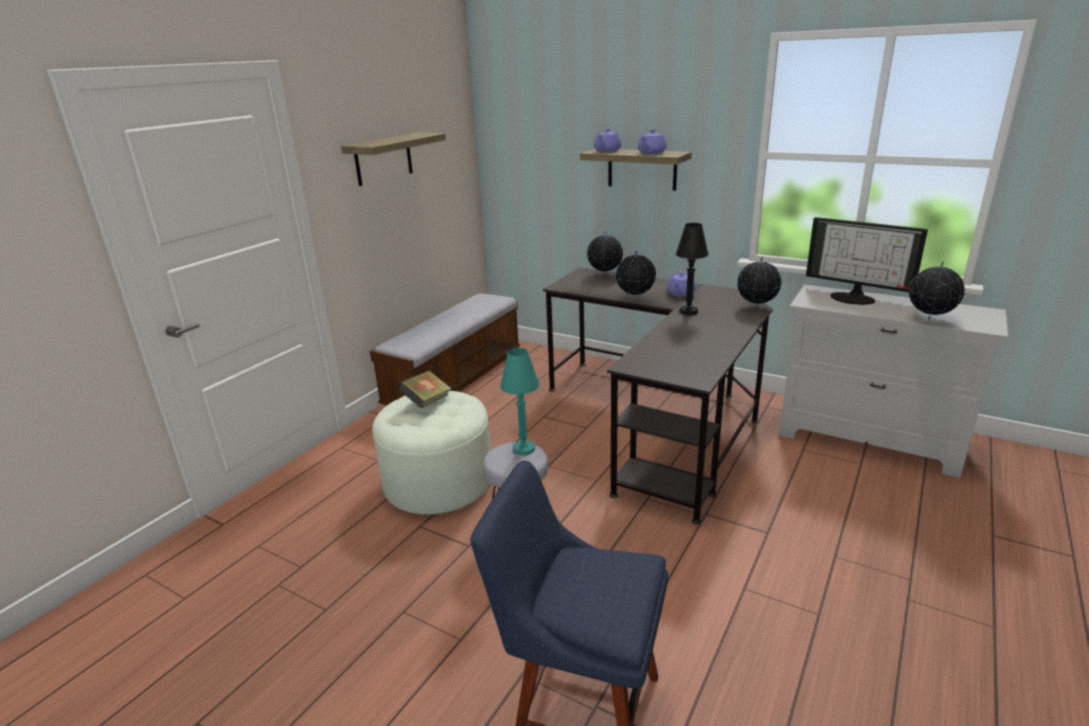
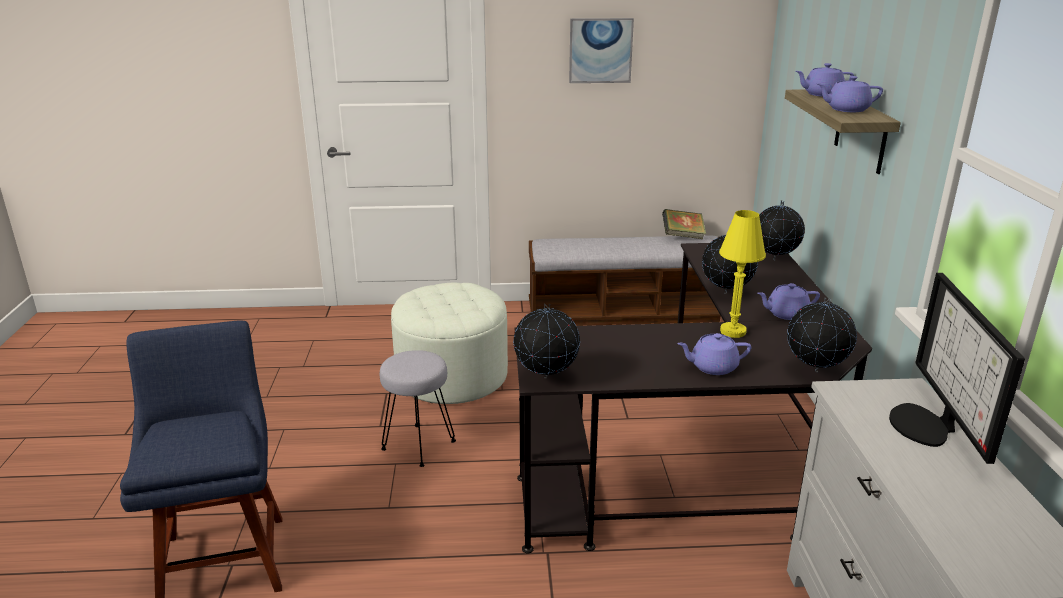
camera: 55 degrees right, 0 degrees up
(383, 159) = (600, 50): shelf -> picture
(426, 402) = (460, 294): book -> book (683, 236)
(524, 449) = (428, 363): turquoise table lamp -> none
(688, 311) = (733, 331): black table lamp -> yellow table lamp
(728, 329) = (712, 367): none -> purple teapot
(929, 319) = (929, 507): globe -> globe (546, 378)

